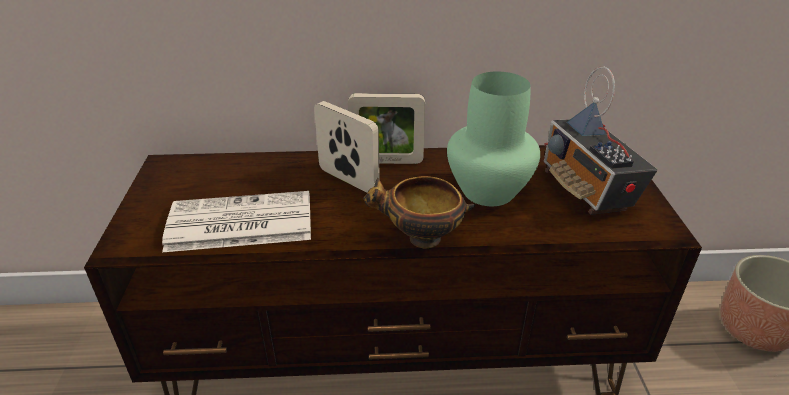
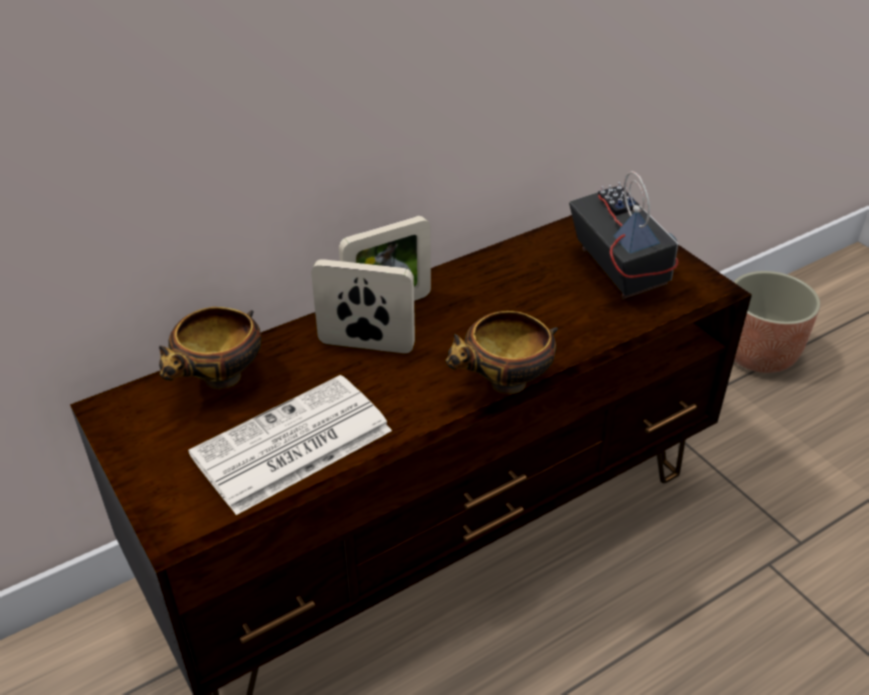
camera: 30 degrees left, 5 degrees up
(239, 170) = (220, 380): none -> bowl
(490, 192) = (527, 304): green vase -> none
(587, 191) = (618, 270): radio -> radio turned 150 degrees counterclockwise

